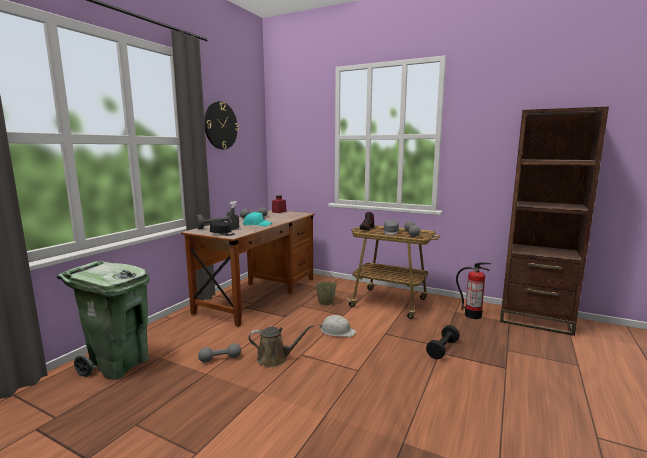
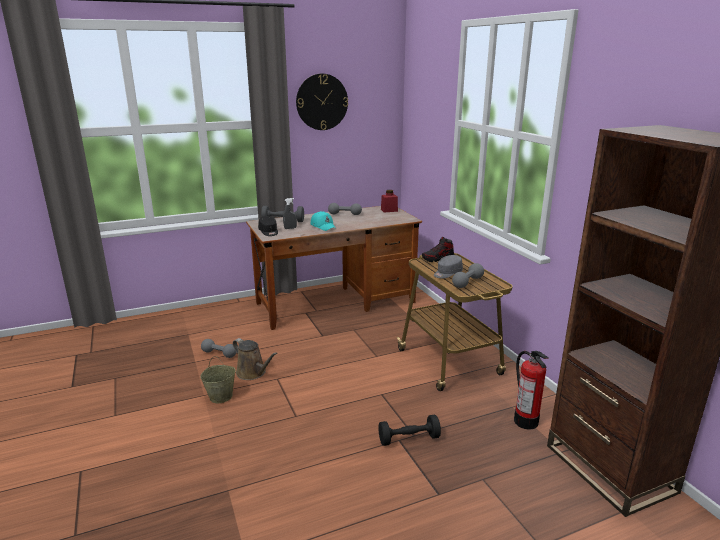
camera: 40 degrees right, 10 degrees up
(118, 365) = (159, 329): green trash can -> none
(326, 302) = (384, 335): beige bucket -> beige bucket (221, 396)
(337, 331) = (341, 371): white hard hat -> none

